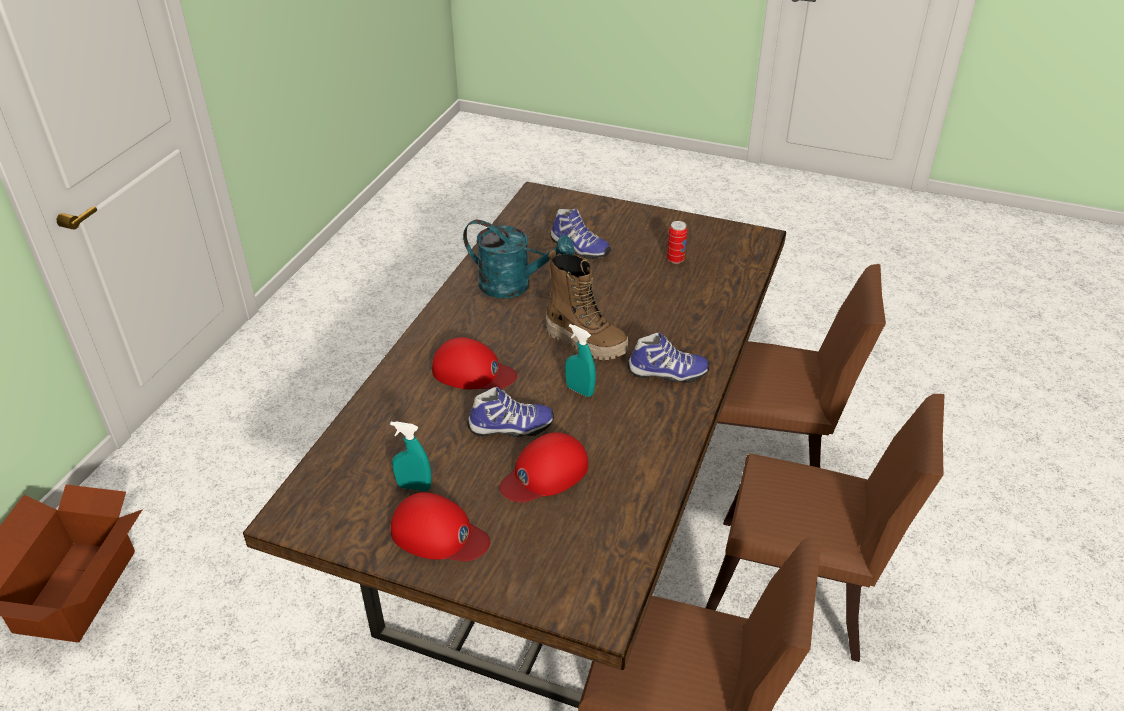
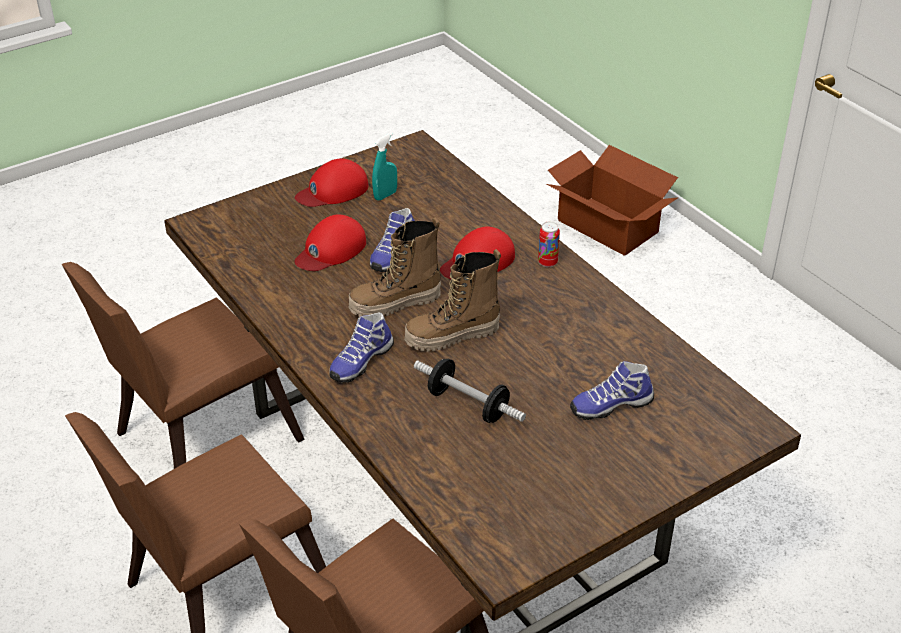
camera: 125 degrees right, 0 degrees up
(514, 285) = (581, 332): turquoise watering can -> none
(545, 473) = (330, 250): red cap -> red cap turned 135 degrees counterclockwise
(580, 390) = (395, 304): turquoise spray bottle -> boot
(649, 302) = (468, 404): none -> dumbbell
(675, 259) = (522, 466): can -> can (547, 262)

